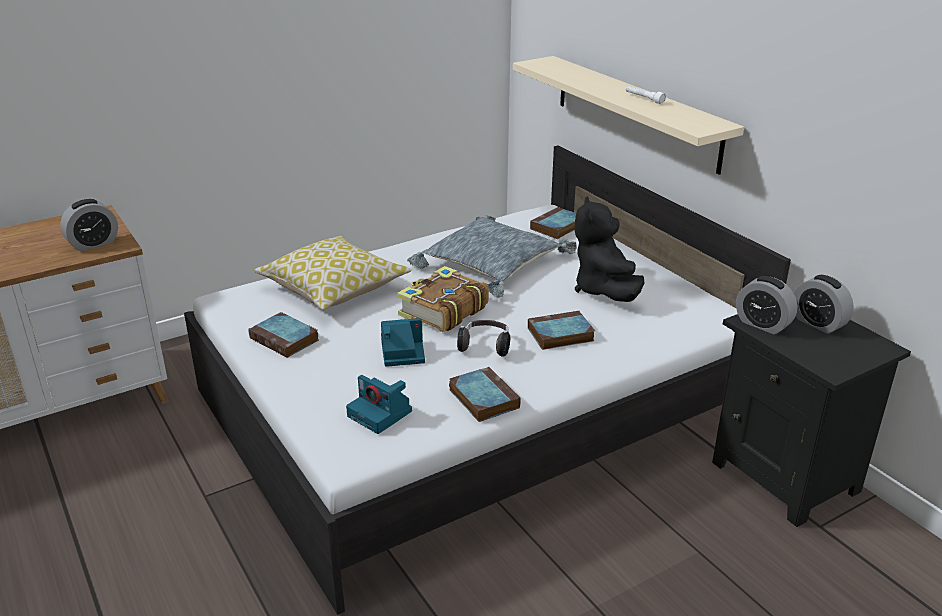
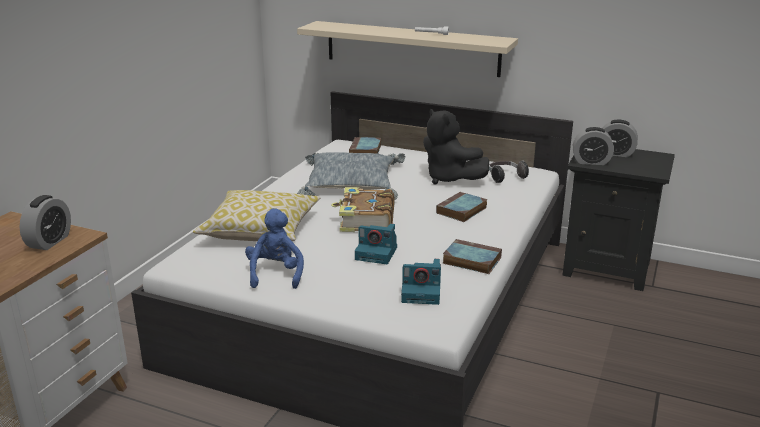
camera: 35 degrees left, 5 degrees down
(285, 339) = (275, 274): book -> blue plush toy
(401, 353) = (377, 253): camera -> camera turned 120 degrees counterclockwise
(485, 346) = (426, 231): headphones -> headphones (505, 177)

